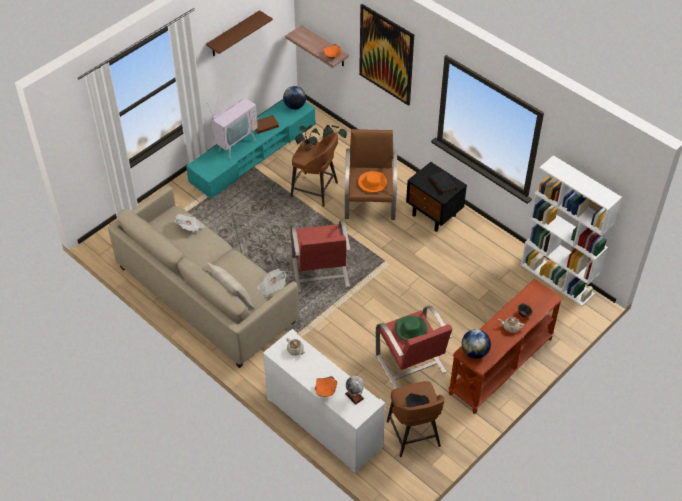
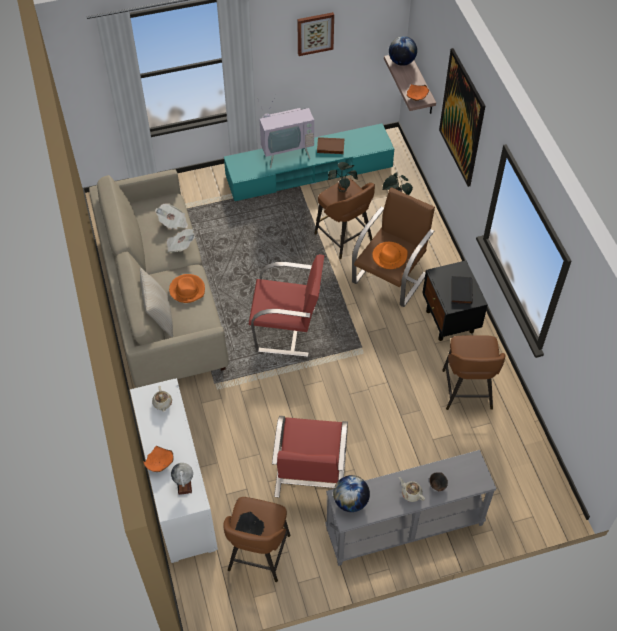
camera: 30 degrees right, 5 degrees up
(233, 34) = (315, 33): brown shelf -> picture
(239, 270) = (187, 289): none -> orange hat
(272, 287) = (205, 323): newspaper -> newspaper (180, 246)
(295, 106) = (374, 138): globe -> globe (401, 62)
(320, 273) = (287, 329): red armchair -> red armchair turned 105 degrees counterclockwise
(410, 330) = (314, 439): green hat -> none
(479, 257) = (467, 391): none -> brown stool
(501, 367) = (404, 528): brown console table -> grey console table
(558, 279) = (538, 459): white bookcase -> none

